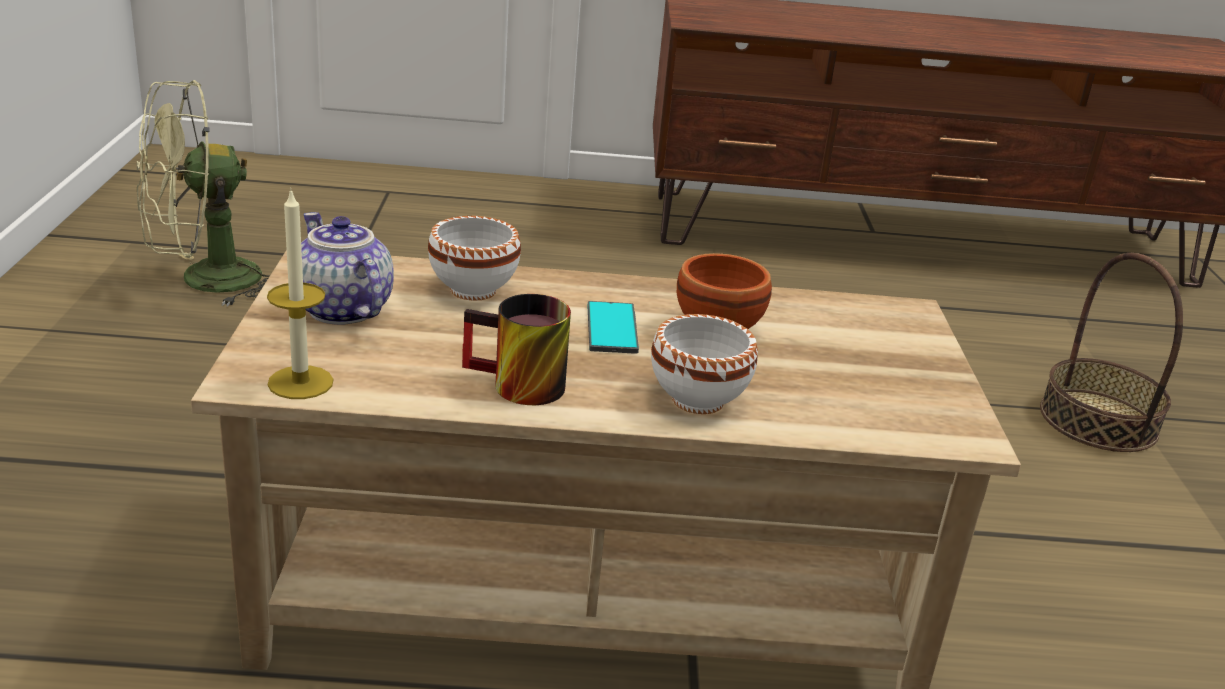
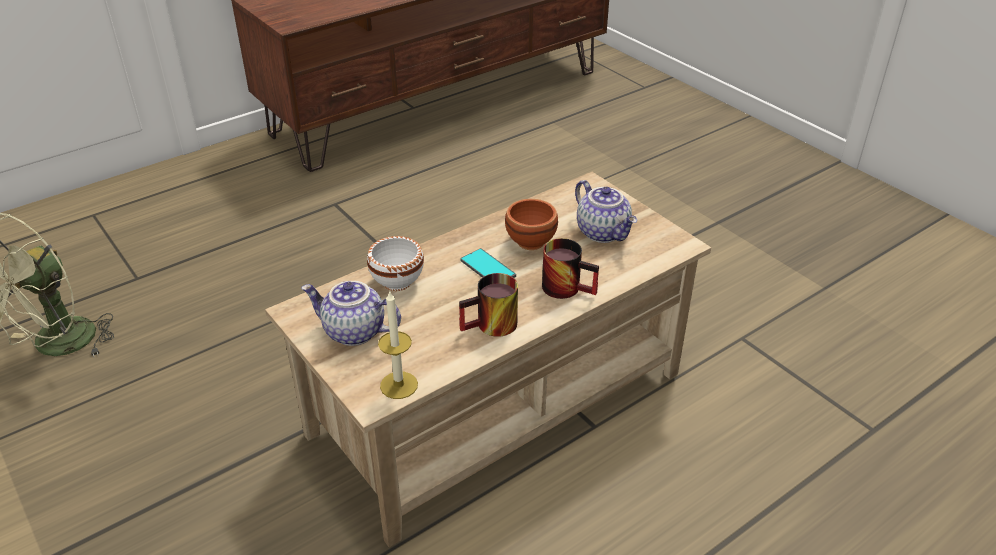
camera: 35 degrees left, 10 degrees up
(697, 398) = (568, 286): white bowl -> mug
(850, 367) = (604, 232): none -> teapot
(1098, 420) = (616, 179): basket -> none

